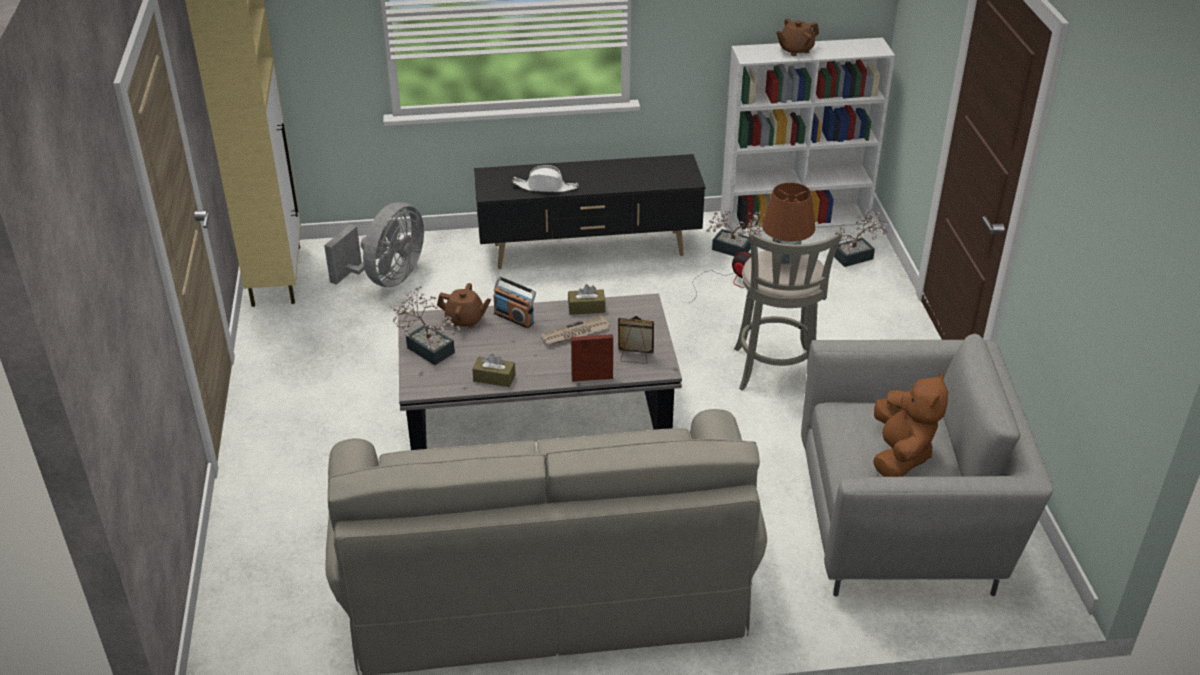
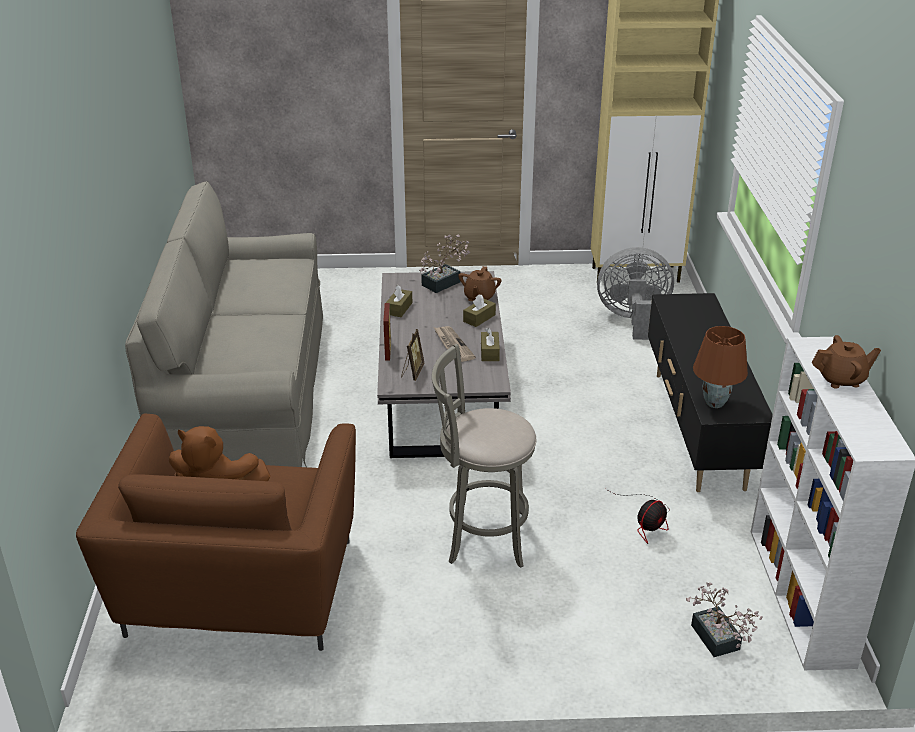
camera: 95 degrees right, 5 degrees down
(387, 278) = (635, 321): grey fan -> grey fan turned 150 degrees clockwise
(514, 318) = (479, 318): radio -> brown tissue box
(545, 187) = (683, 328): white hat -> none
(735, 250) = (715, 534): potted plant -> none
(785, 259) = (504, 430): brown table lamp -> brown table lamp (715, 403)
(795, 50) = (841, 379): brown teapot -> brown teapot turned 105 degrees clockwise
(903, 522) = (239, 592): grey armchair -> brown armchair

